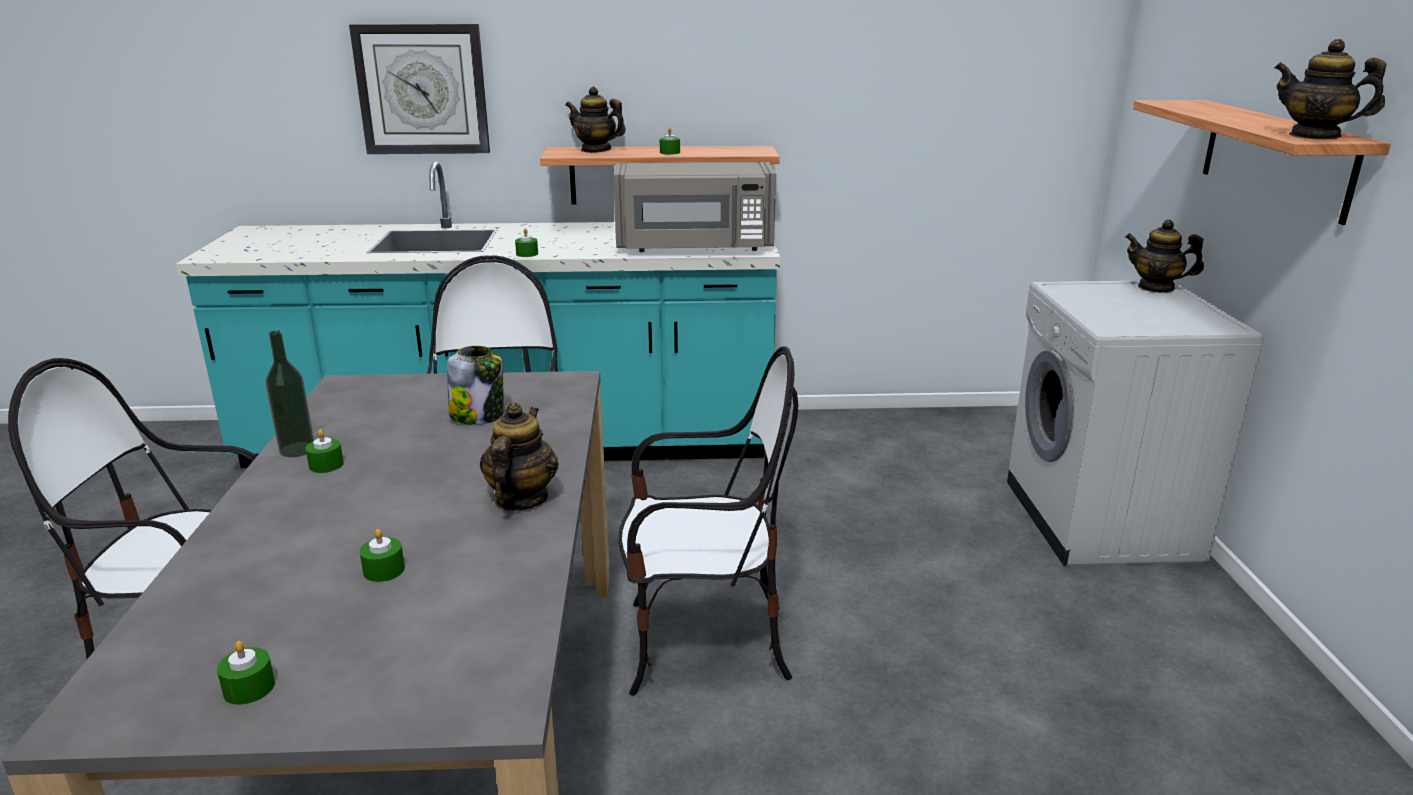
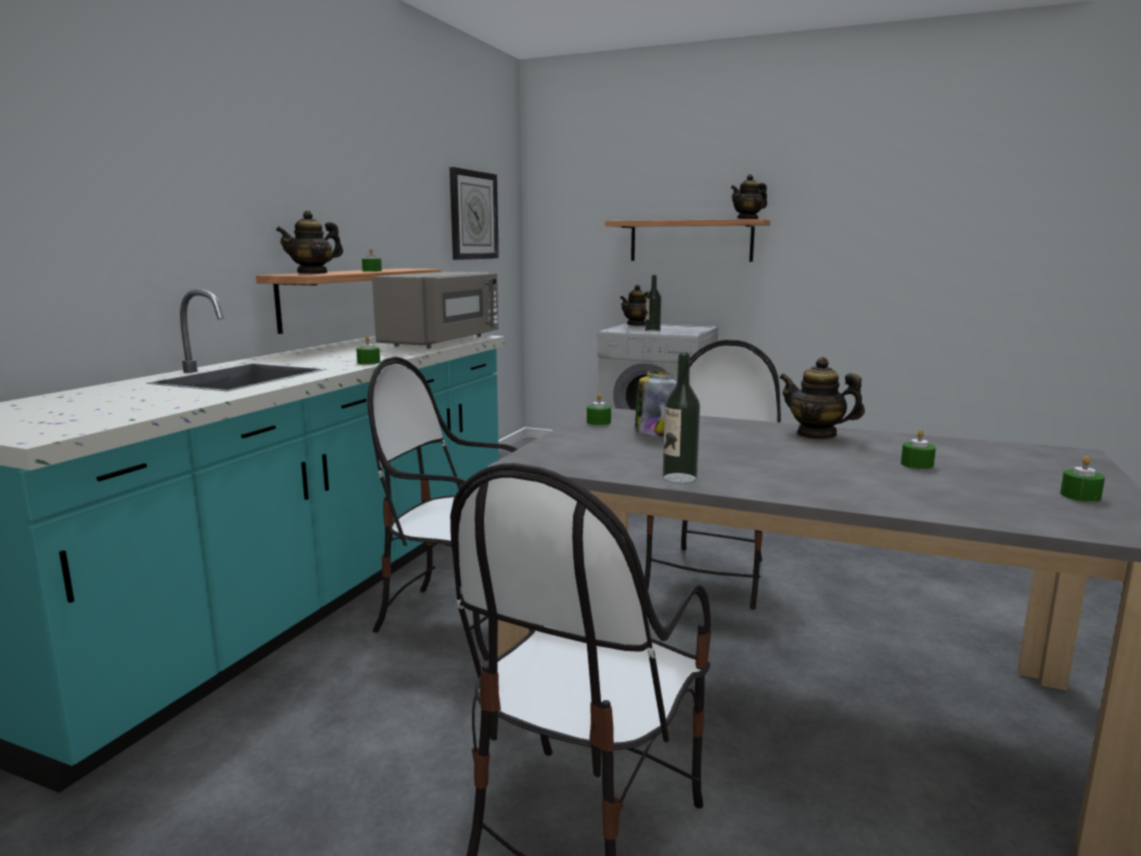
camera: 65 degrees left, 10 degrees down
(326, 465) = (722, 471): green candle -> green candle (598, 422)
(422, 89) = (135, 208): wall clock -> wall clock (473, 215)
(1102, 306) = (652, 331): none -> bottle

